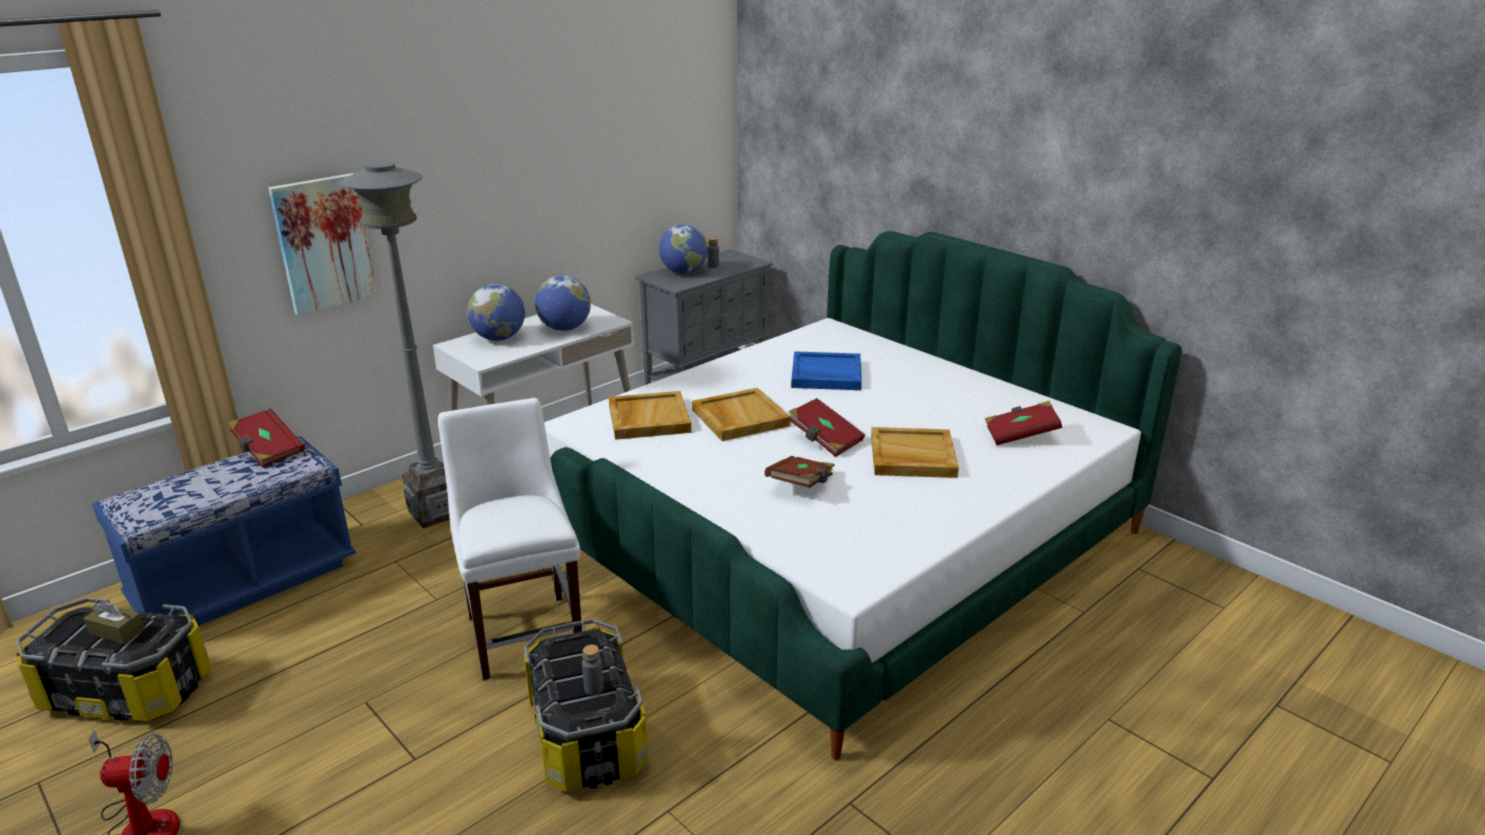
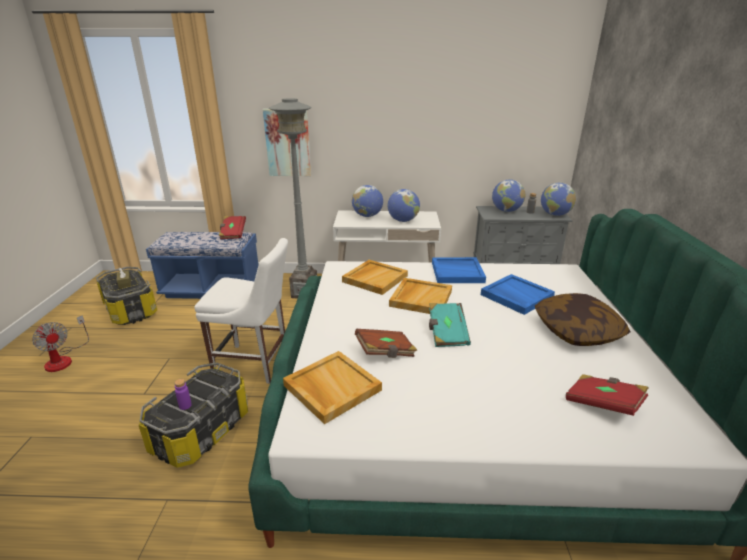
camera: 45 degrees right, 0 degrees up
(524, 631) = (255, 364): white chair -> white chair turned 75 degrees clockwise
(594, 688) = (185, 405): grey bottle -> purple bottle
(728, 373) = (457, 272): none -> blue tray
(745, 261) = (555, 215): none -> globe
(824, 440) = (446, 333): red book -> turquoise book
(911, 456) = (486, 373): beige tray -> beige tray (331, 388)
(923, 386) = (577, 331): none -> pillow

